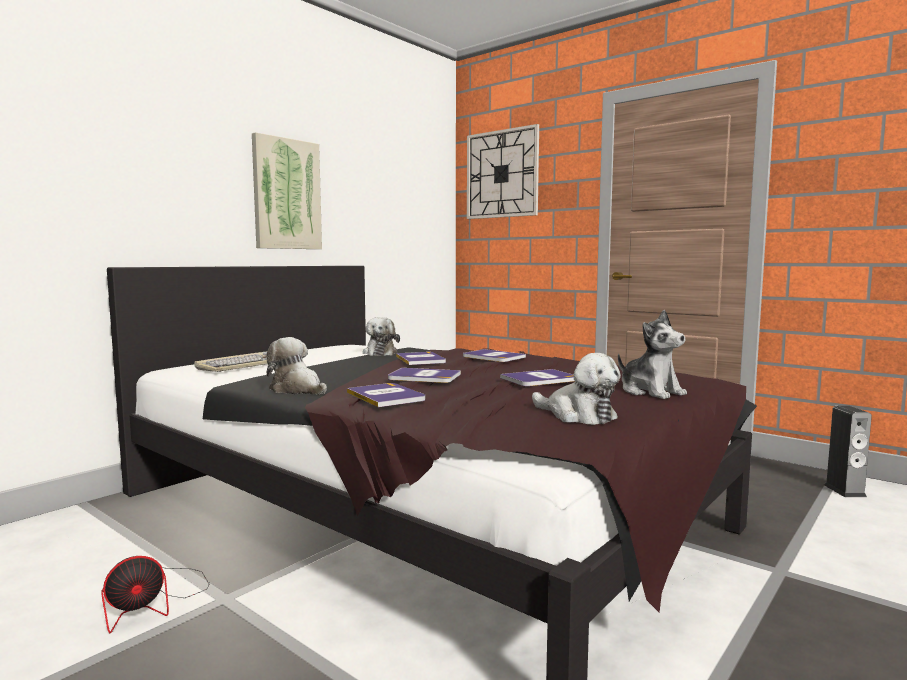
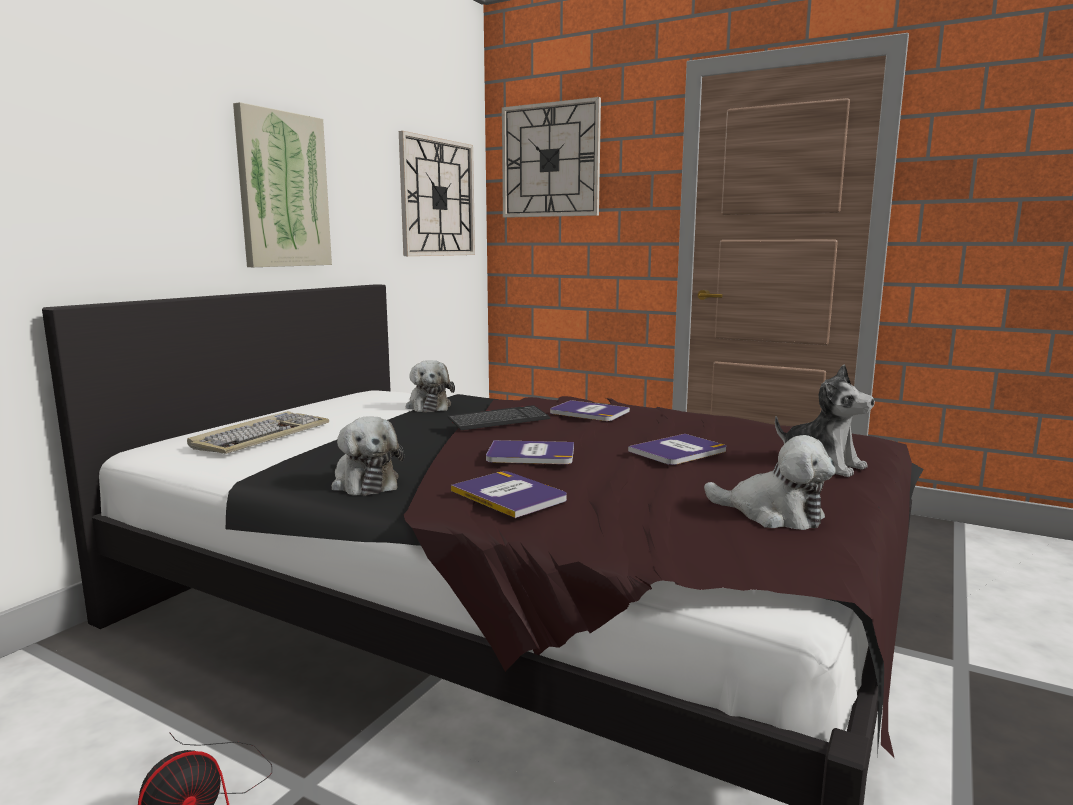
camera: 10 degrees left, 5 degrees up
(297, 390) = (364, 483): plush toy -> plush toy turned 150 degrees counterclockwise
(413, 203) = (437, 198): none -> wall clock
(420, 359) = (499, 420): book -> keyboard
(844, 490) = (977, 547): speaker -> none

